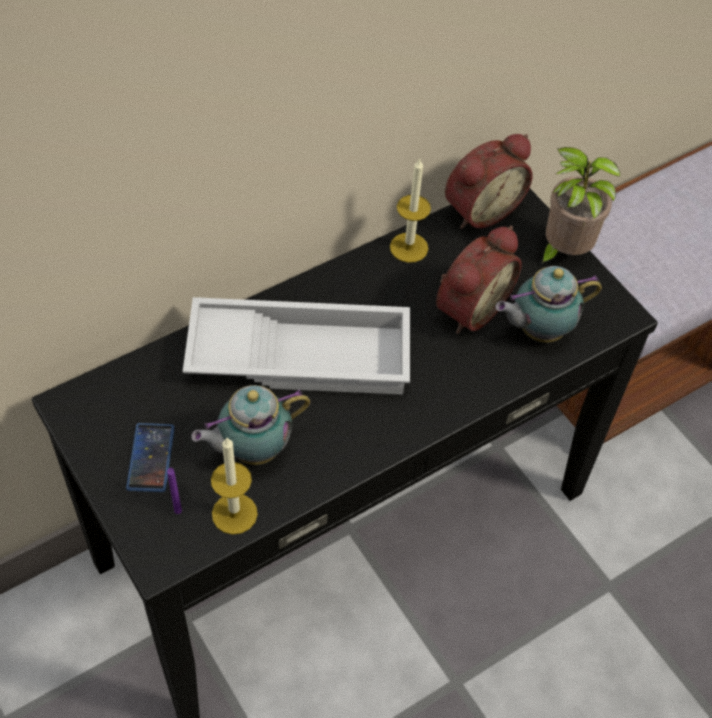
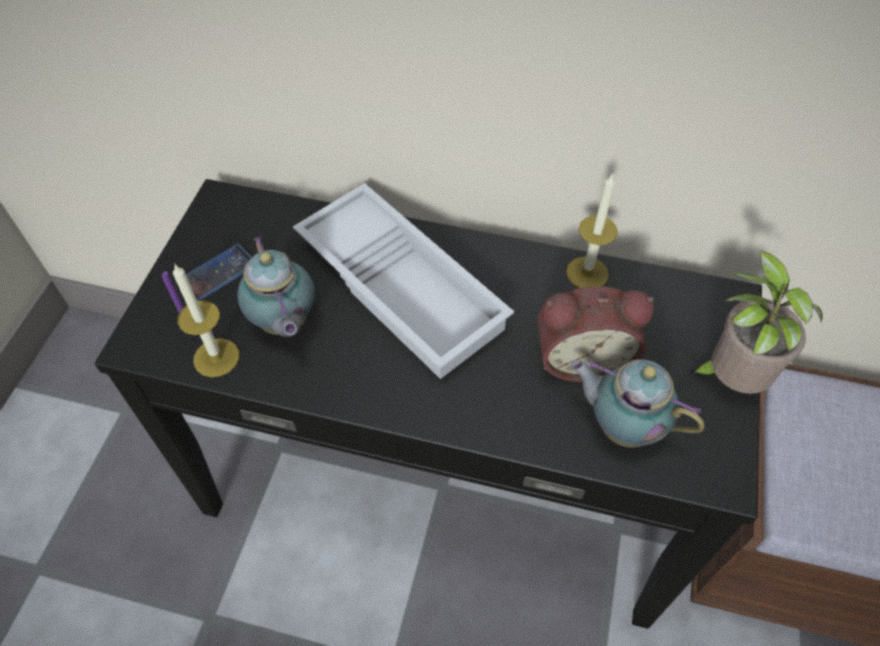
camera: 50 degrees right, 0 degrees up
(252, 449) = (284, 324): teapot -> teapot turned 135 degrees counterclockwise
(480, 209) = (689, 288): alarm clock -> none

